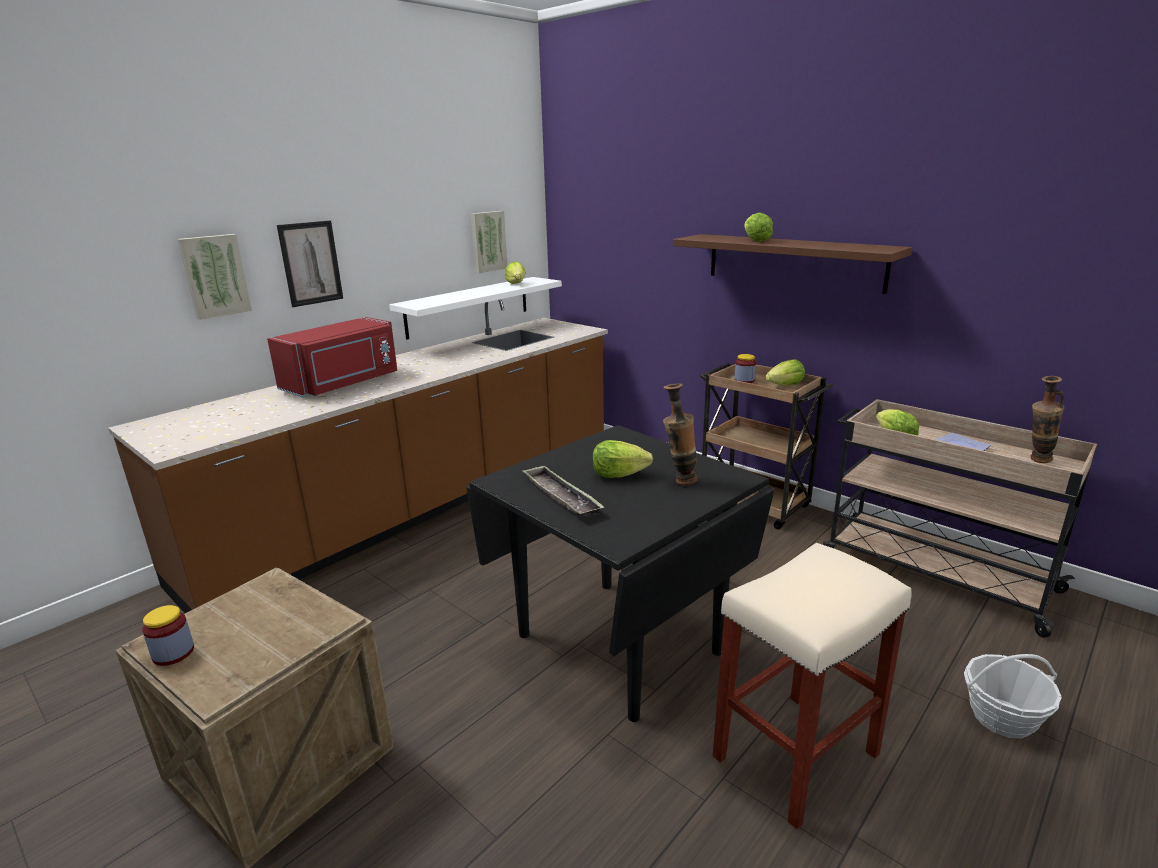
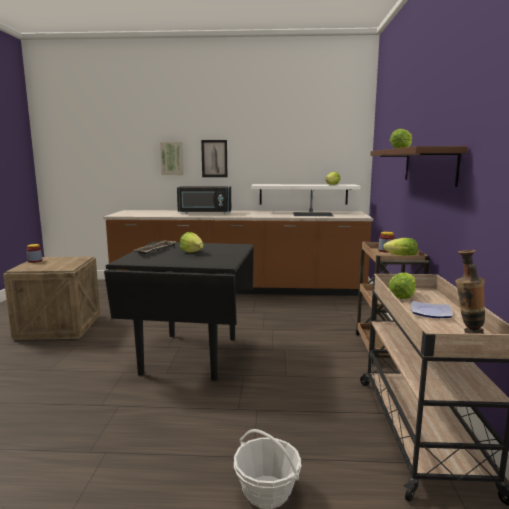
camera: 50 degrees right, 10 degrees down
(343, 383) = (205, 213): red microwave -> black microwave
(487, 241) = (322, 159): picture -> none
(679, 481) = (202, 259): vase -> none
(795, 757) = (151, 421): beige stool -> none

